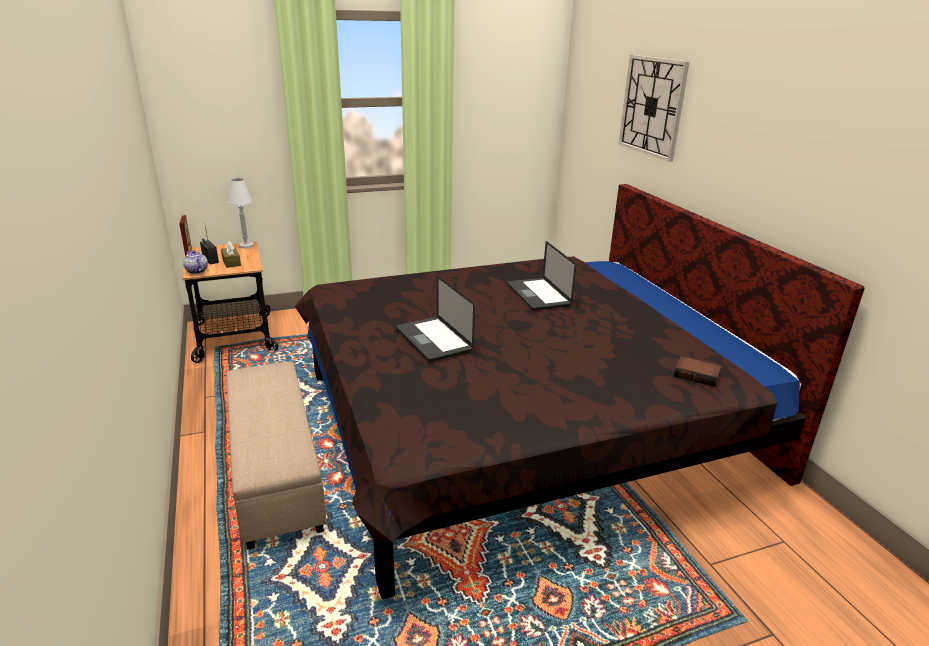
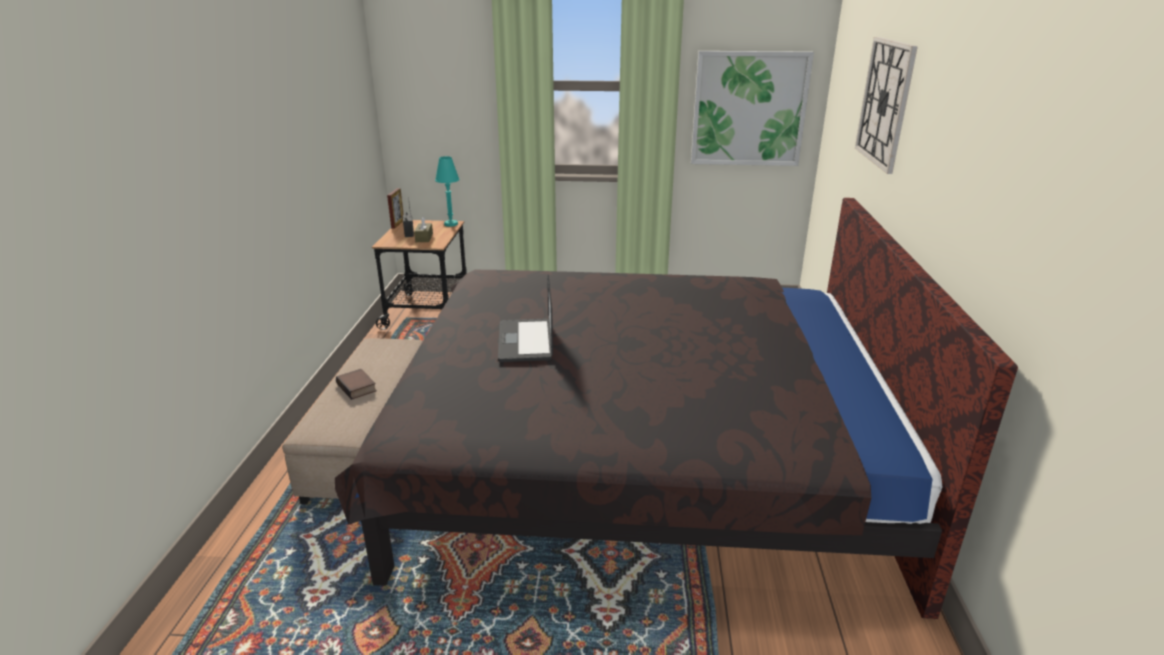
camera: 25 degrees right, 0 degrees up
(196, 271) = (388, 242): teapot -> none
(246, 246) = (451, 224): white table lamp -> turquoise table lamp
(506, 117) = (749, 109): none -> picture
(538, 295) = (683, 315): laptop -> none
(697, 375) = (783, 439): book -> book (358, 387)

